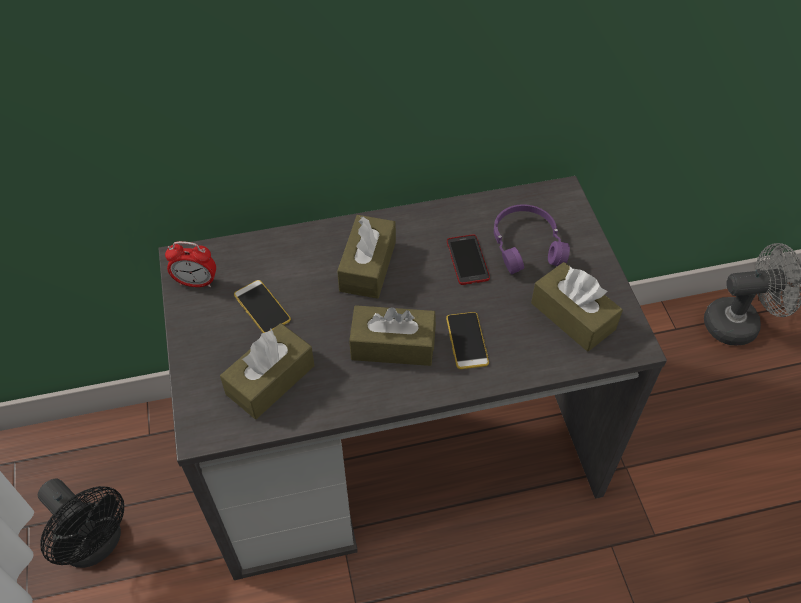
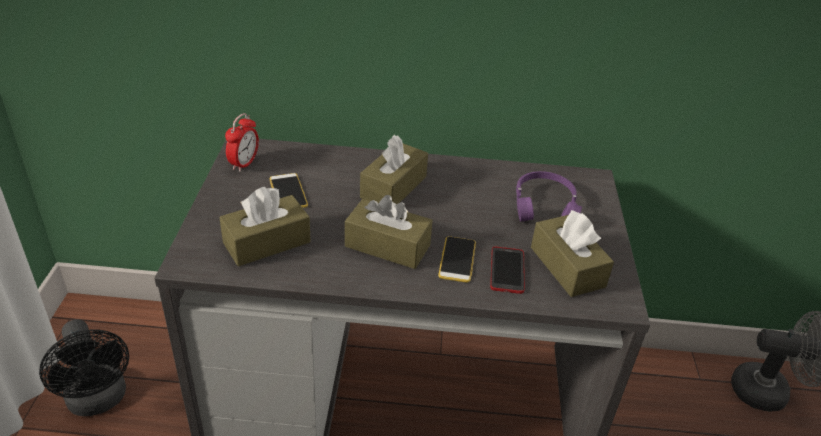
camera: 15 degrees right, 15 degrees down
(196, 282) = (244, 163): alarm clock -> alarm clock turned 90 degrees counterclockwise
(467, 260) = (485, 204): phone -> phone (507, 271)

